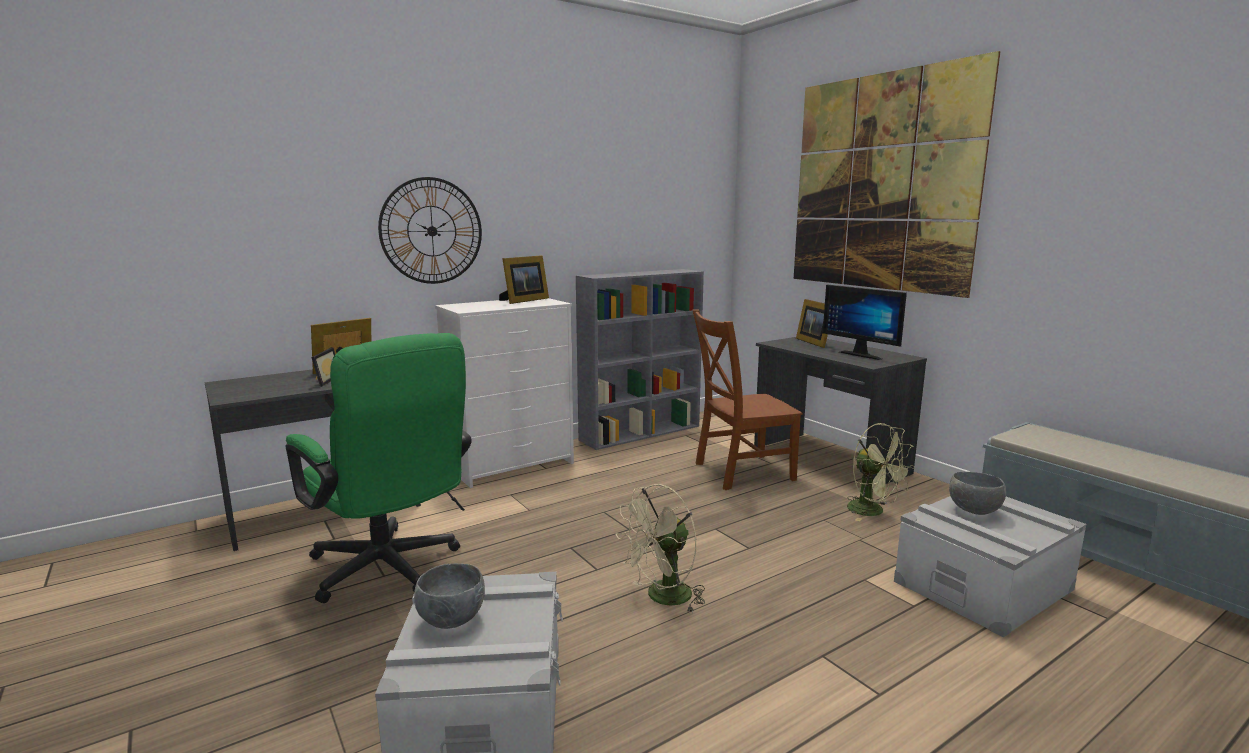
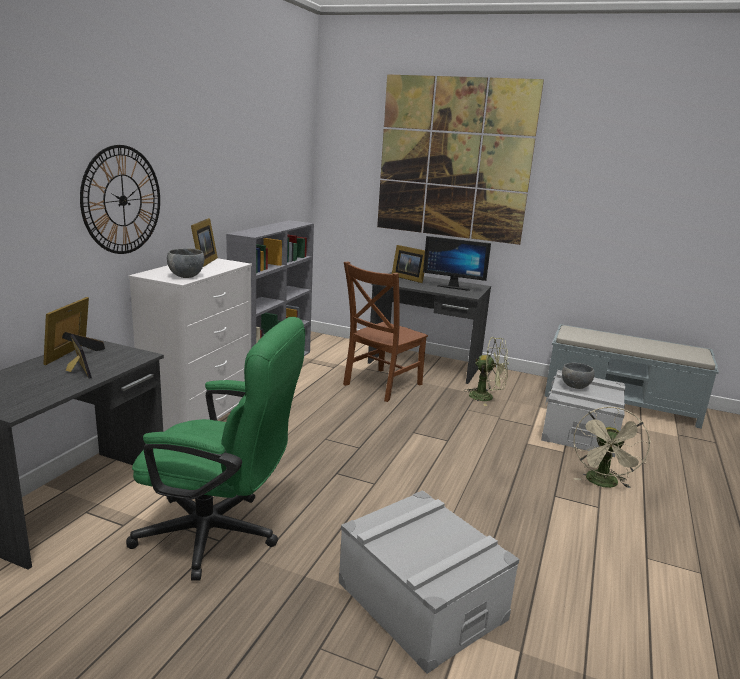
camera: 35 degrees left, 5 degrees up
(451, 620) = (408, 545): grey bowl -> grey bowl (185, 276)
(662, 598) = (438, 490): beige fan -> beige fan (603, 484)

